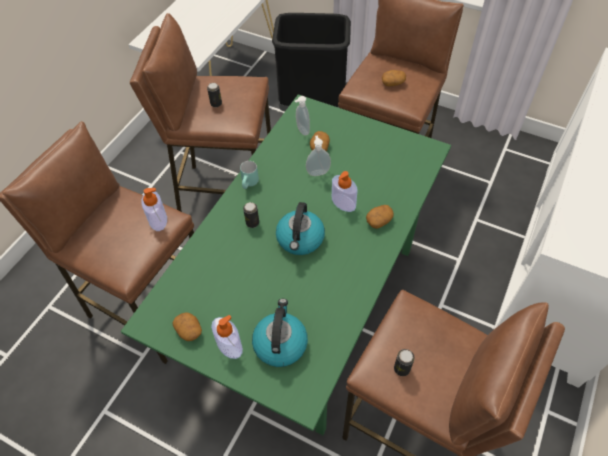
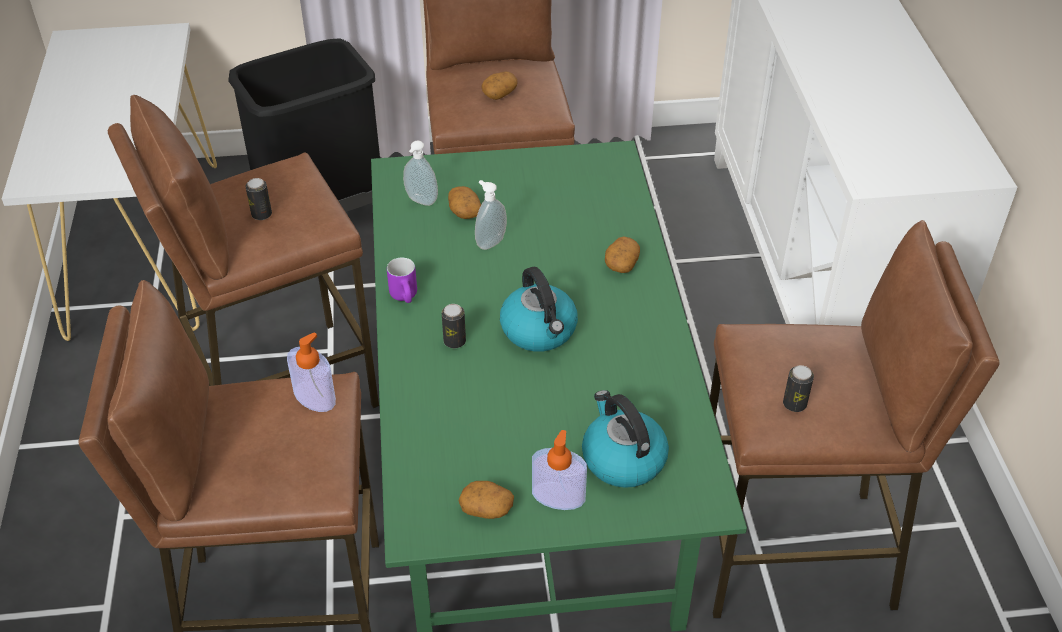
camera: 35 degrees left, 10 degrees down
(250, 184) = (407, 297): turquoise mug -> purple mug
(343, 202) = (557, 263): soap dispenser -> none

